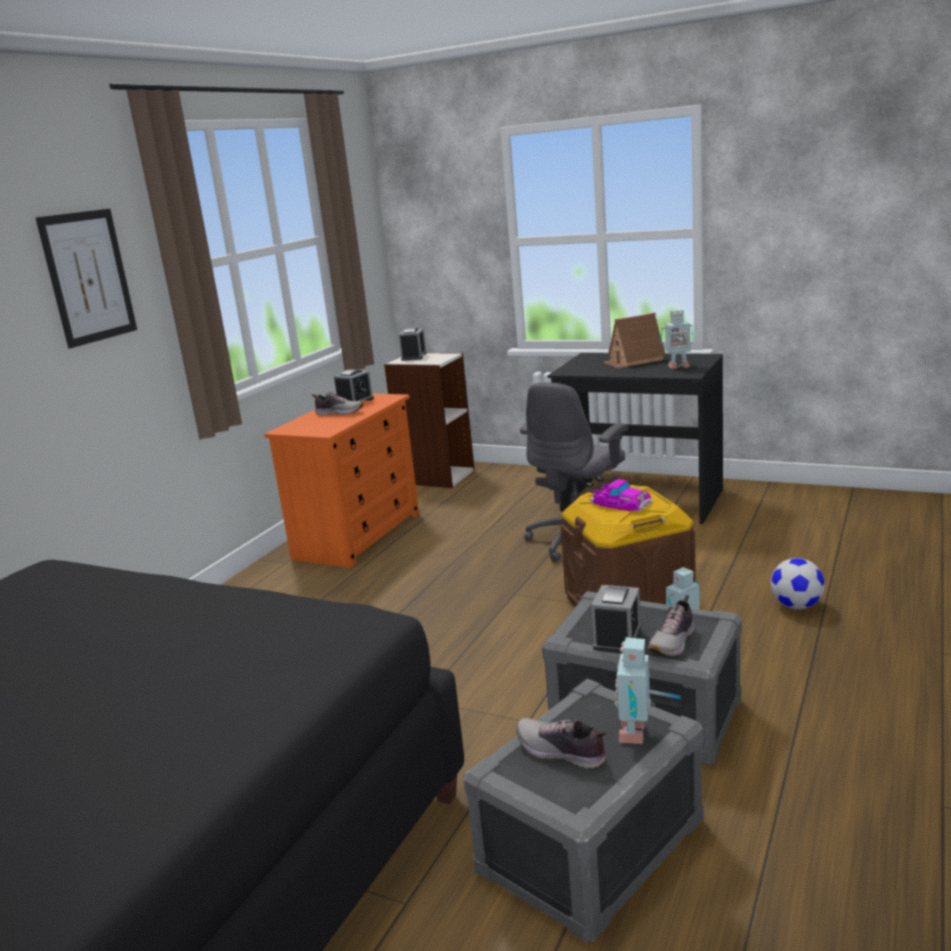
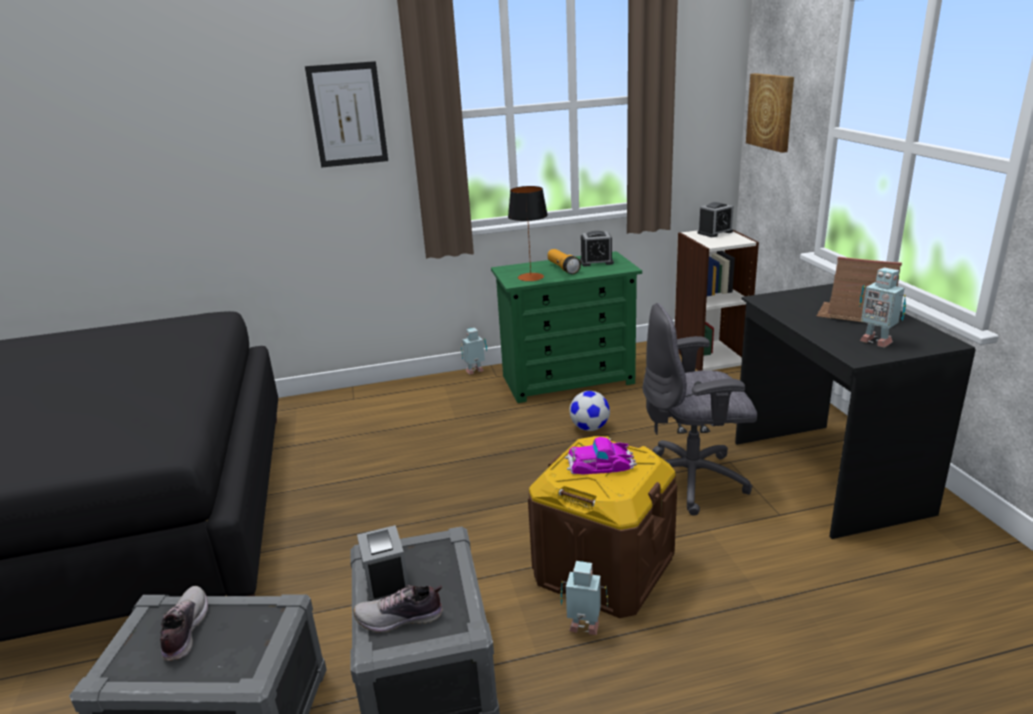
camera: 50 degrees right, 5 degrees up
(328, 425) = (530, 277): none -> table lamp
(339, 413) = (563, 268): shoe -> flashlight
(358, 535) = (568, 379): orange dresser -> green dresser
(428, 239) = (771, 111): none -> picture
(617, 638) = (386, 581): alarm clock -> alarm clock turned 90 degrees clockwise
(621, 503) = (600, 463): toy car -> toy car turned 90 degrees clockwise
(636, 732) = (229, 661): toy robot -> toy robot (475, 371)
(796, 606) = (730, 692): football -> football (589, 428)

